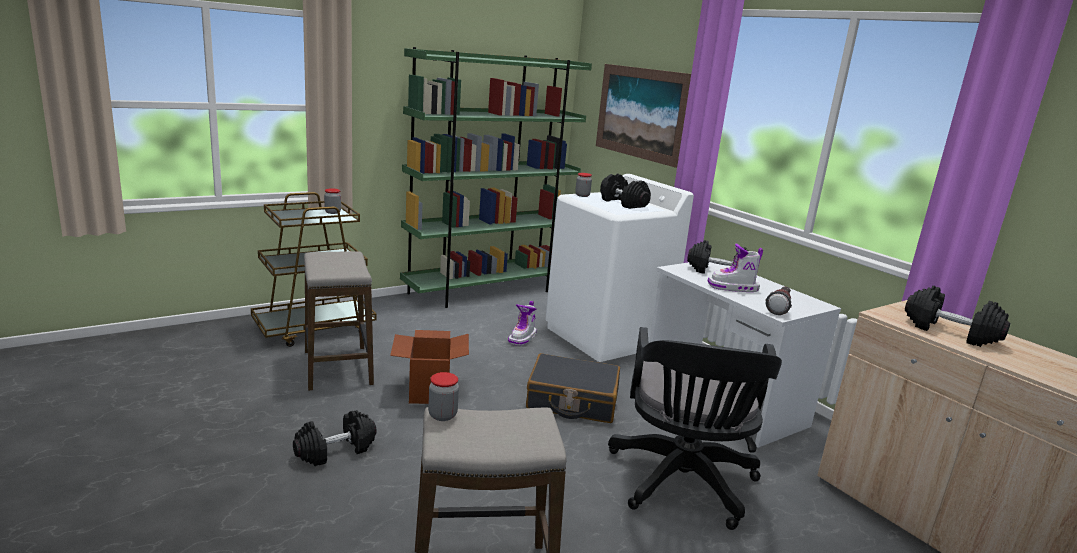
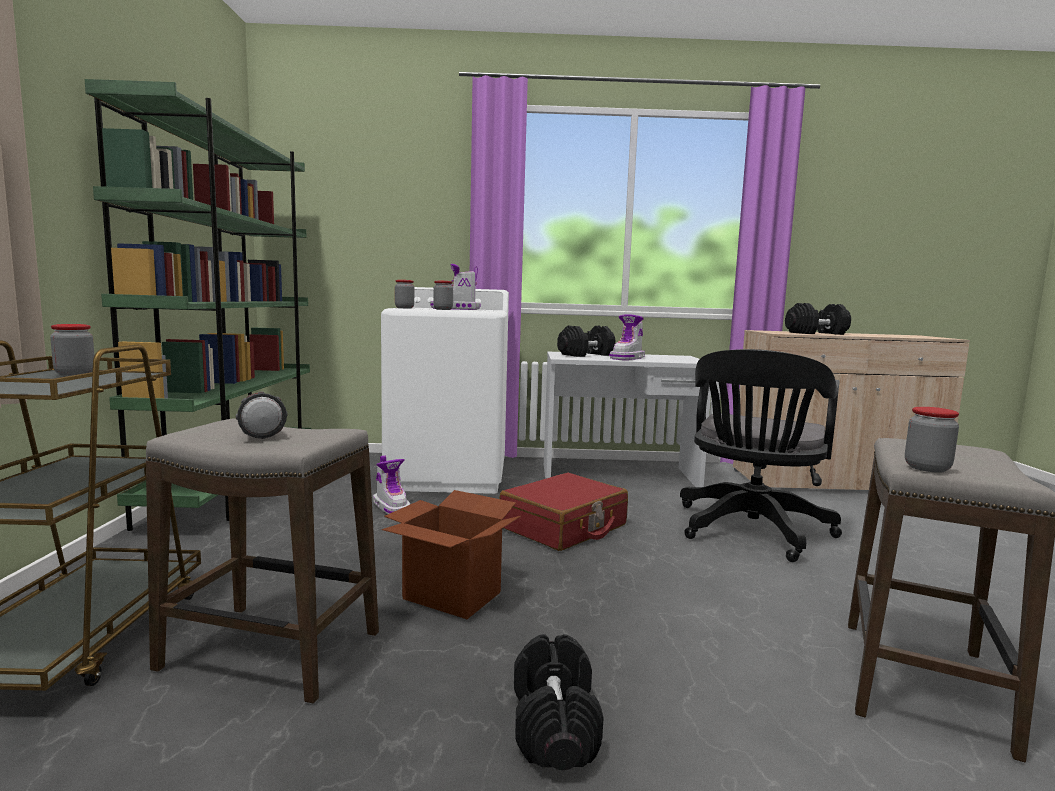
camera: 55 degrees left, 10 degrees down
(572, 401) = (564, 527): black suitcase -> red suitcase
(593, 203) = (443, 309): none -> jar
(623, 203) = (455, 309): black dumbbell -> boot
(641, 113) = (387, 221): picture -> none
(682, 485) = (750, 532): black office chair -> black office chair turned 75 degrees clockwise
(779, 308) = (683, 360): flashlight -> flashlight (259, 430)

